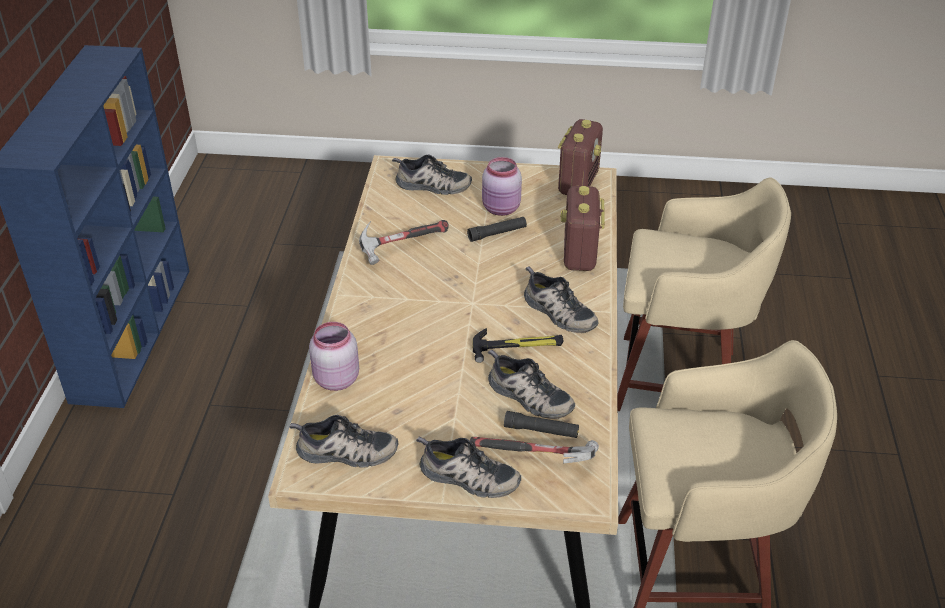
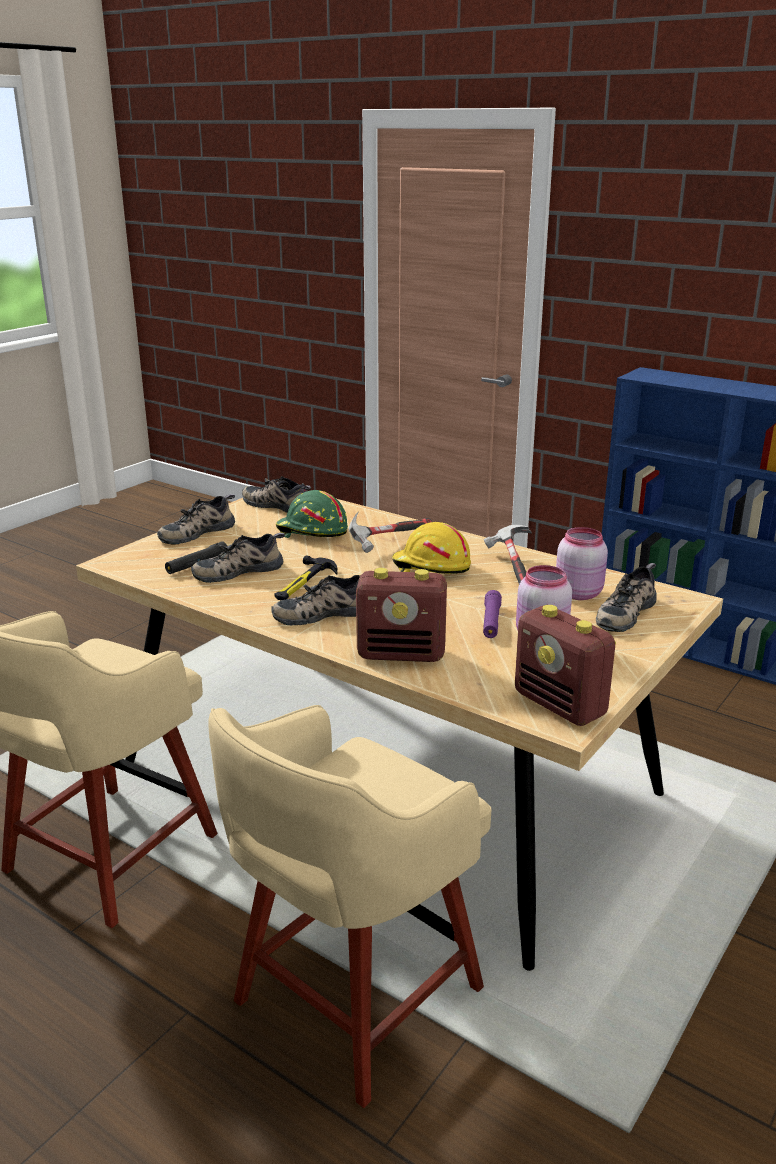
camera: 120 degrees right, 15 degrees down
(335, 380) = (357, 515): pink jar -> pink jar (578, 593)
(345, 453) = (279, 505): shoe -> shoe turned 90 degrees clockwise
(402, 392) = (311, 531): none -> green hard hat
(426, 290) = (431, 567): none -> yellow hard hat
(497, 233) = (491, 621): black flashlight -> purple flashlight
(536, 459) = (174, 555): hammer -> hammer (389, 541)
(580, 254) = (402, 654): radio -> radio turned 150 degrees clockwise

